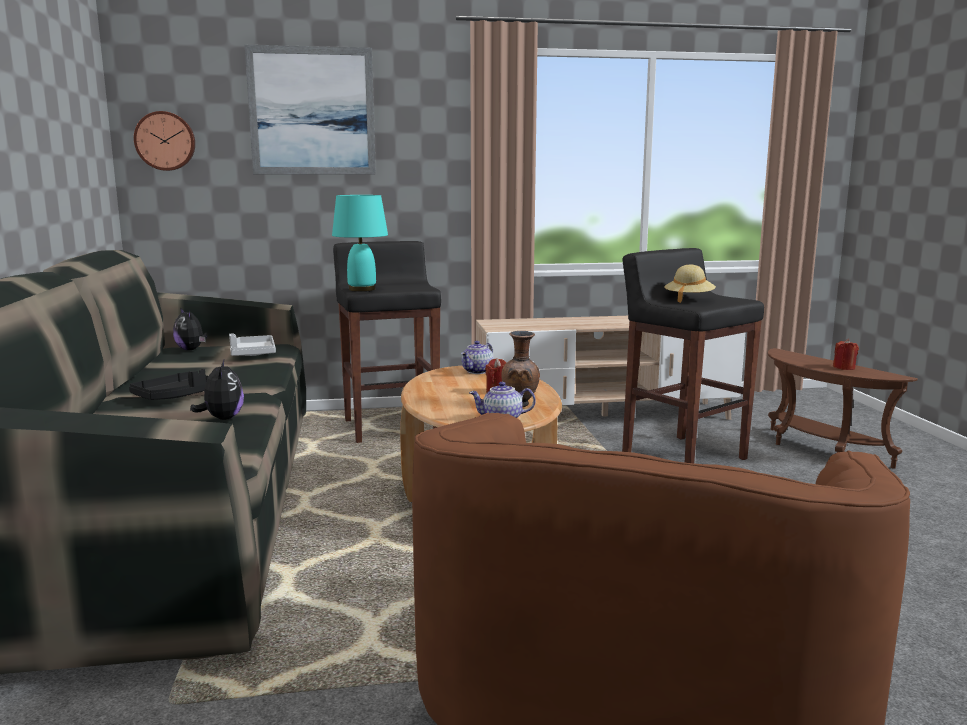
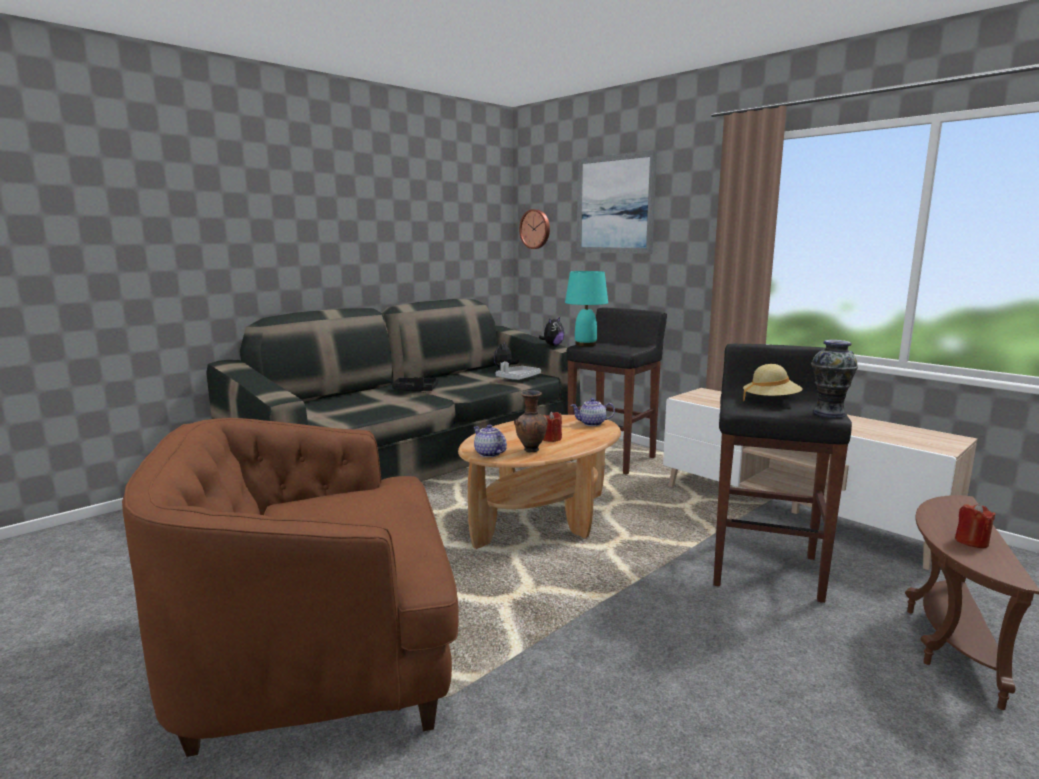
camera: 55 degrees right, 0 degrees up
(222, 418) = (394, 406): plush toy -> plush toy (552, 345)
(741, 299) = (829, 414): none -> vase

